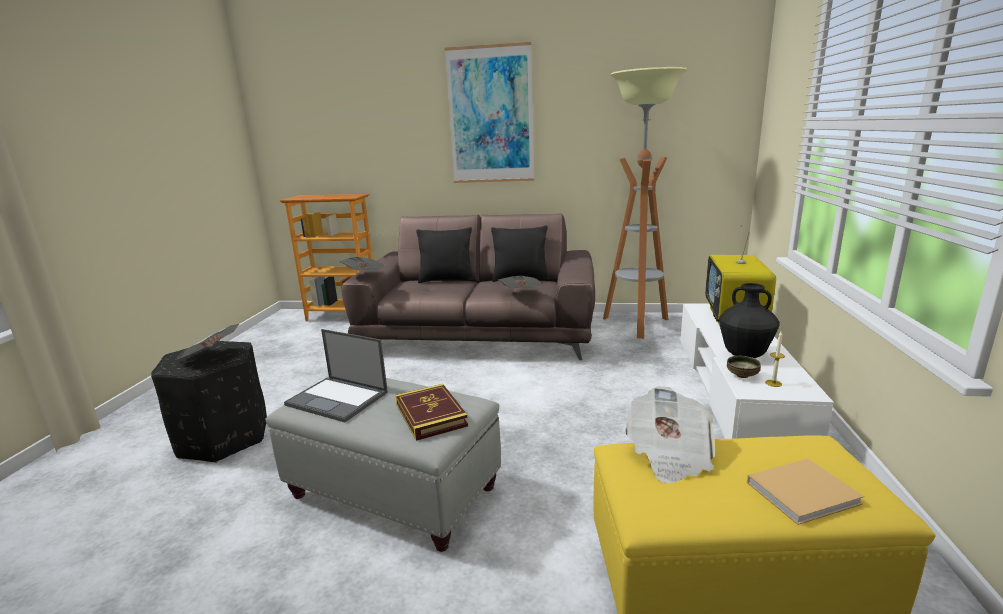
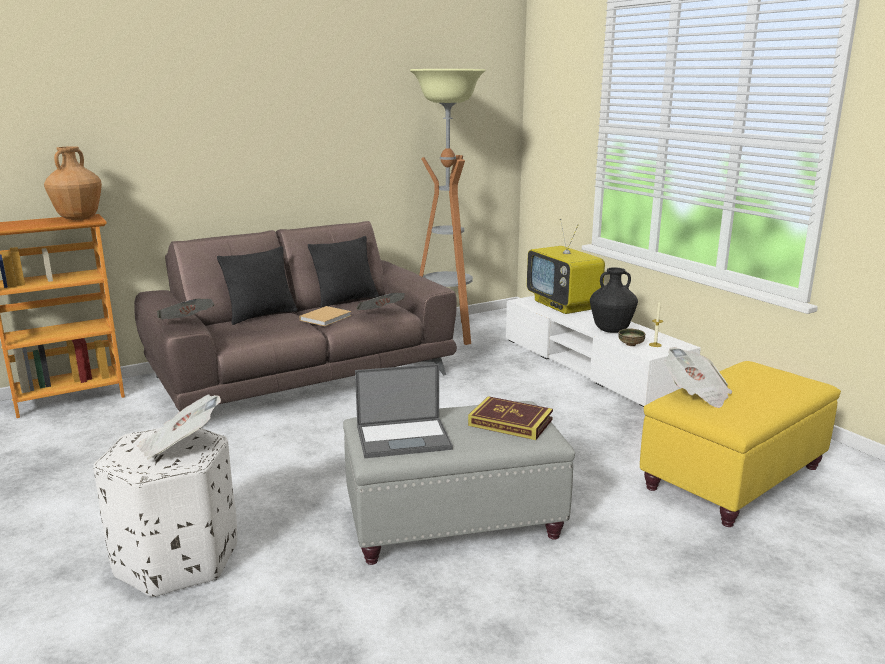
camera: 40 degrees left, 0 degrees up
(223, 438) = (176, 560): black ottoman -> white ottoman
(349, 195) = (79, 219): none -> brown vase
(491, 116) = (267, 107): picture -> none
(804, 492) = (780, 389): beige book -> beige book (326, 317)

